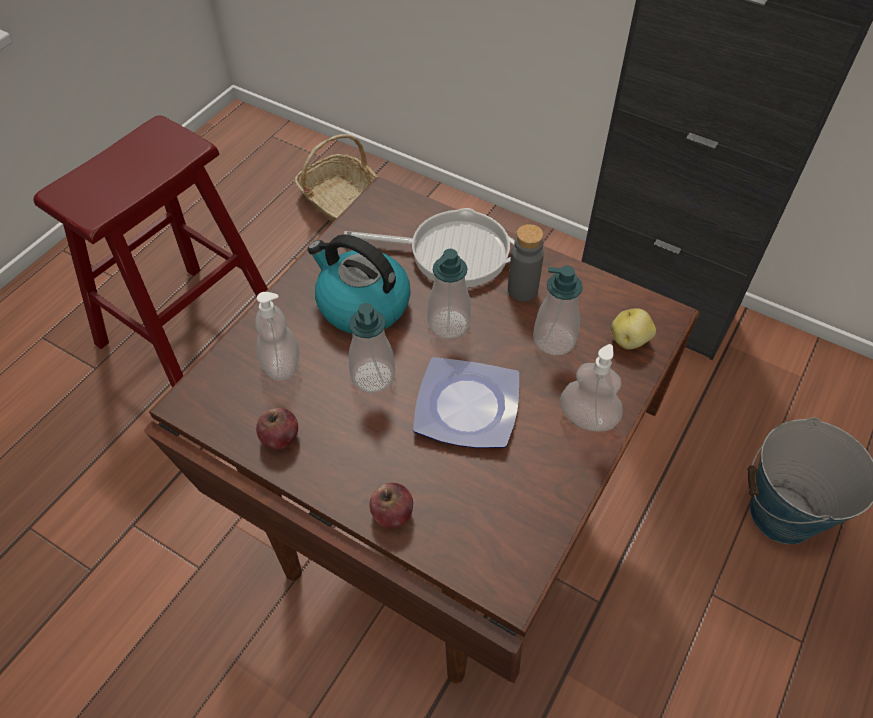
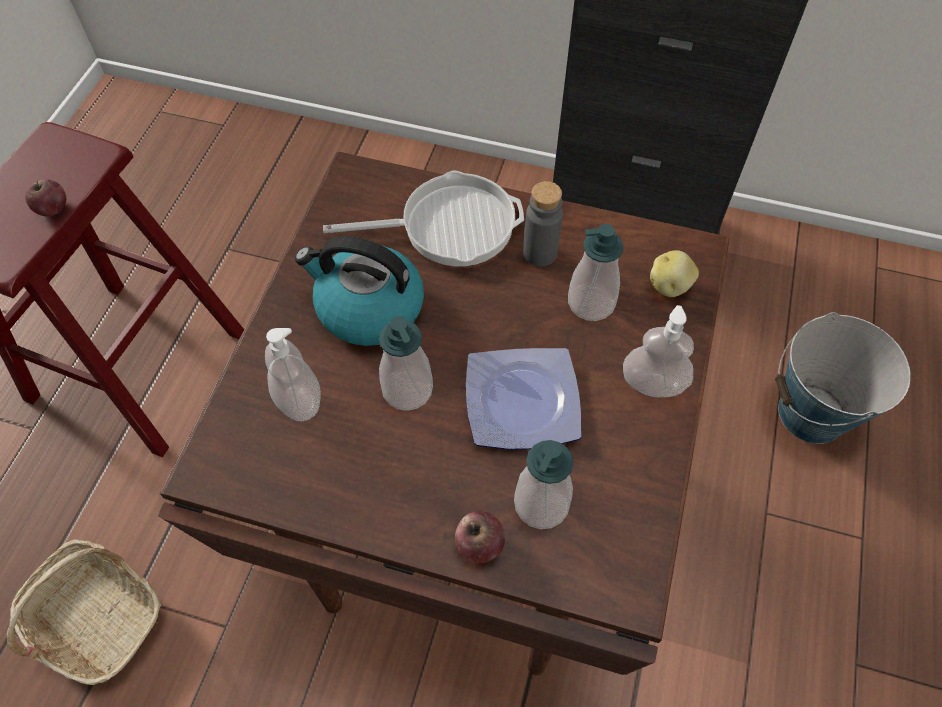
camera: 15 degrees left, 5 degrees up
(280, 438) = (325, 487): apple -> apple (53, 208)
(340, 201) = (263, 173): basket -> basket (97, 617)
(448, 323) = (472, 309): soap dispenser -> soap dispenser (541, 504)

